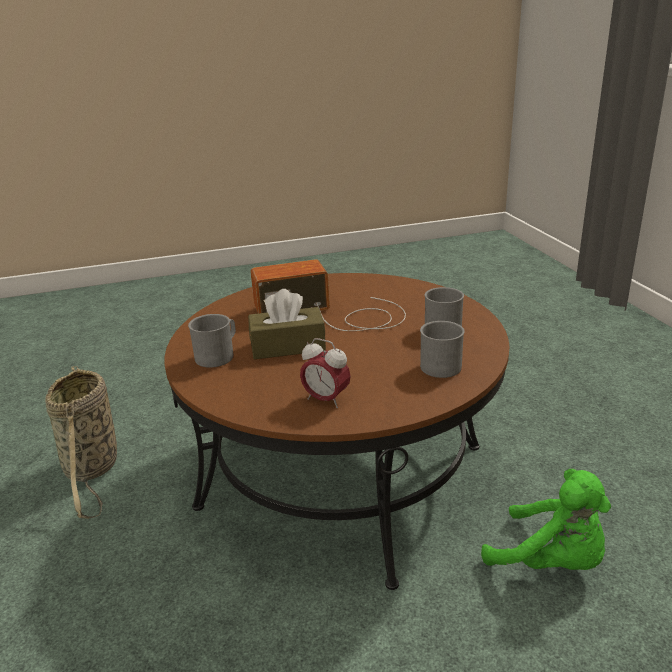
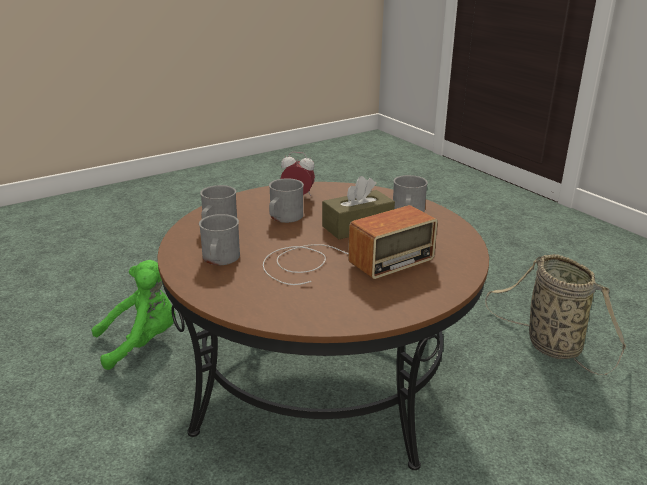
camera: 160 degrees right, 0 degrees up
(362, 366) = (283, 218): none -> grey mug
(550, 561) = (142, 342): green plush toy -> green plush toy turned 135 degrees clockwise

